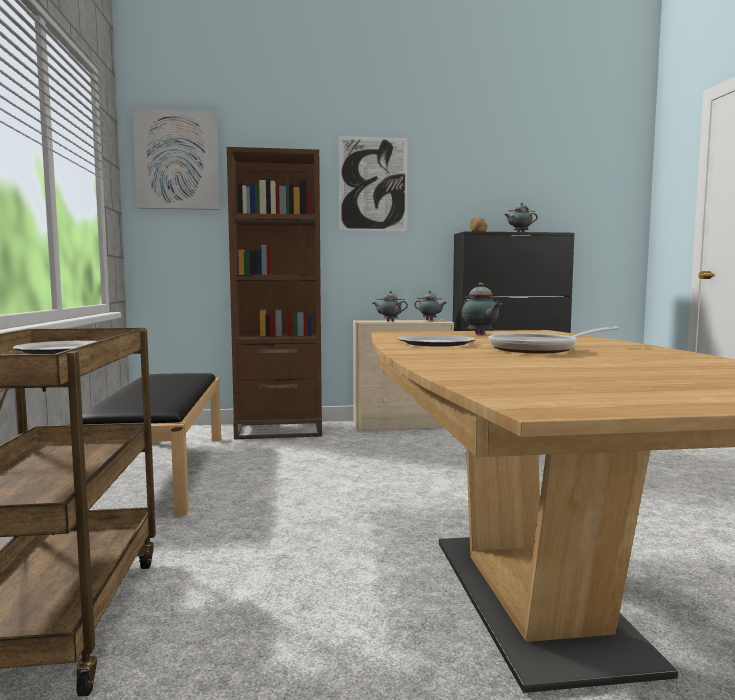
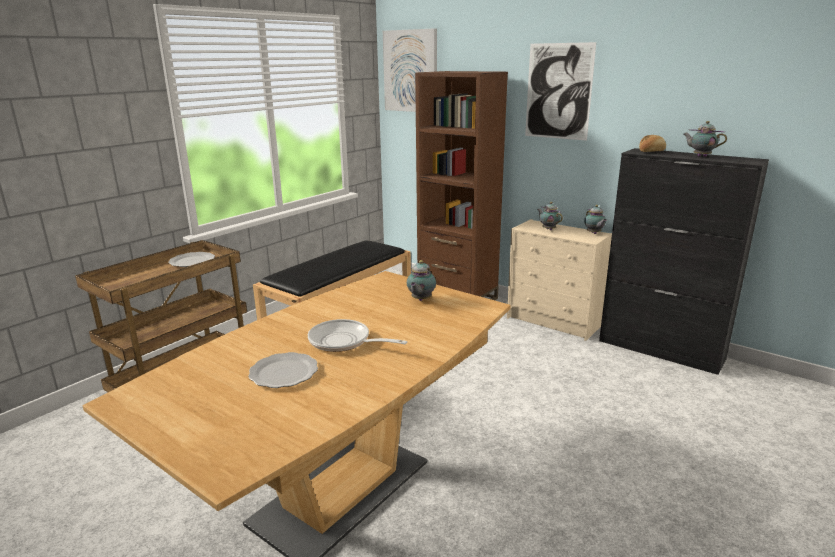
camera: 45 degrees right, 15 degrees up
(437, 343) = (337, 309): plate -> plate (284, 373)

